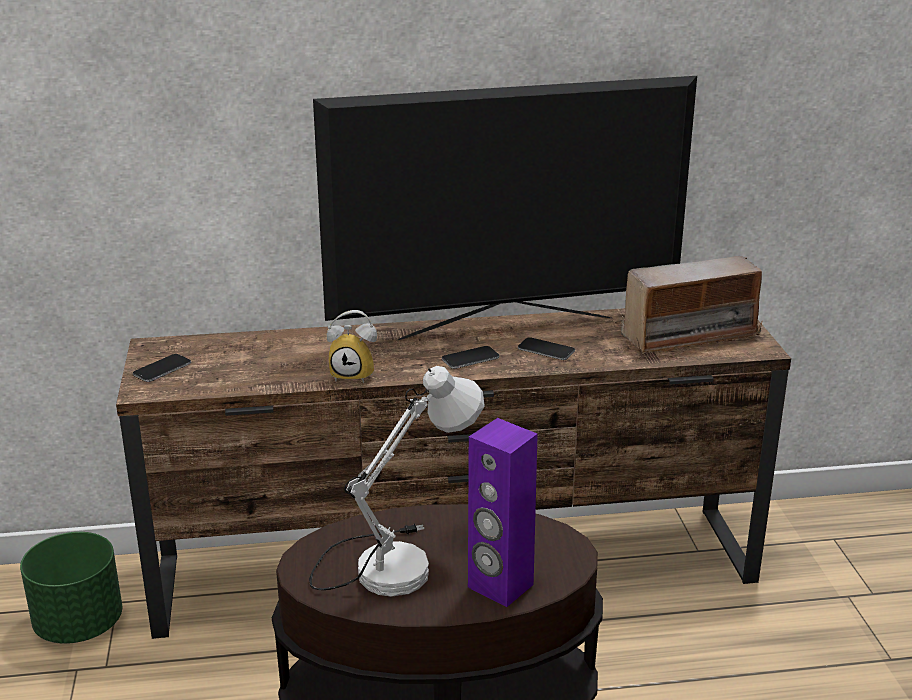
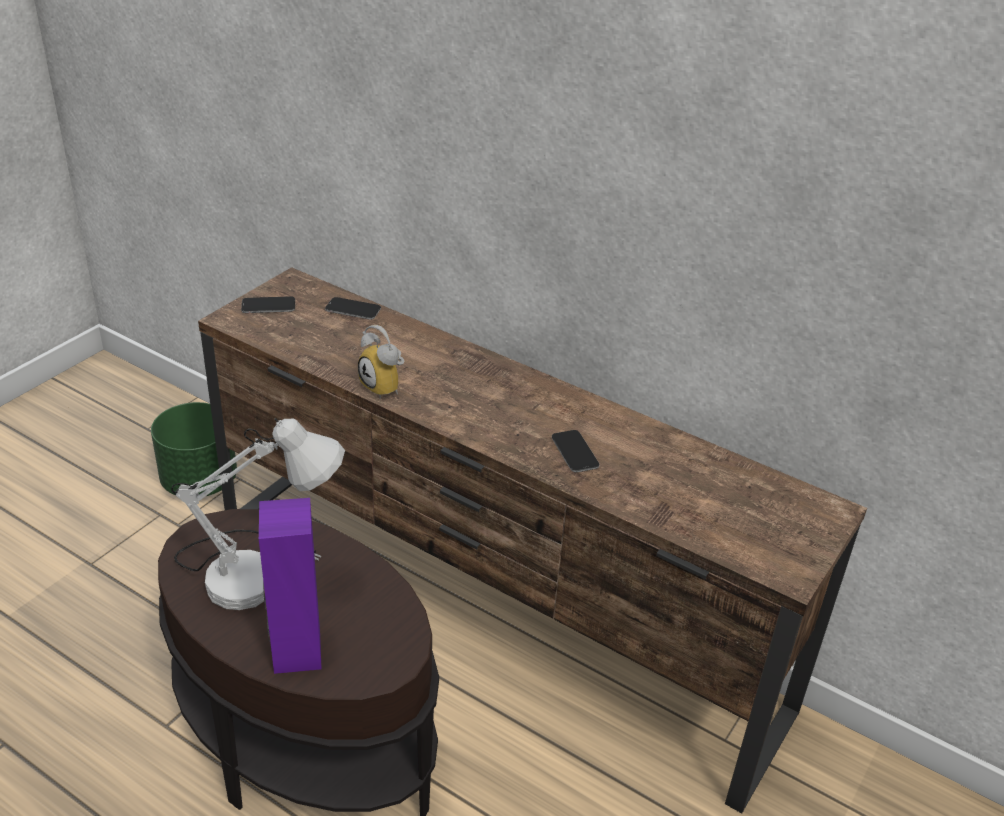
camera: 40 degrees right, 10 degrees up
(470, 359) = (497, 423): phone -> phone (353, 309)
(505, 327) = (578, 408): television -> none
(689, 336) = (738, 515): radio -> none

